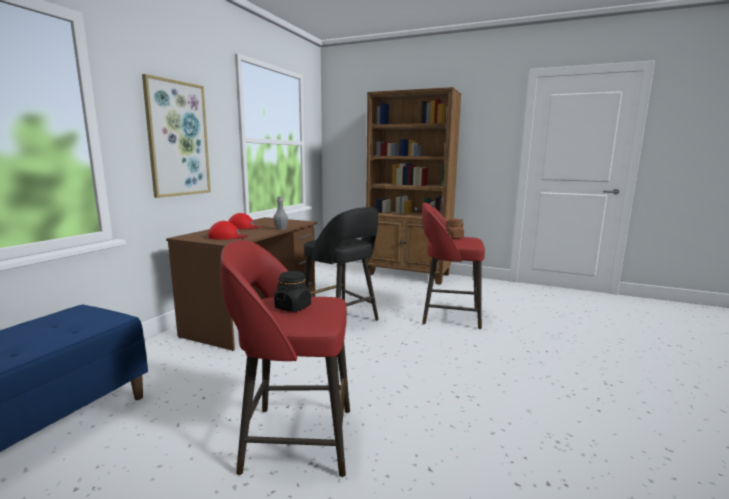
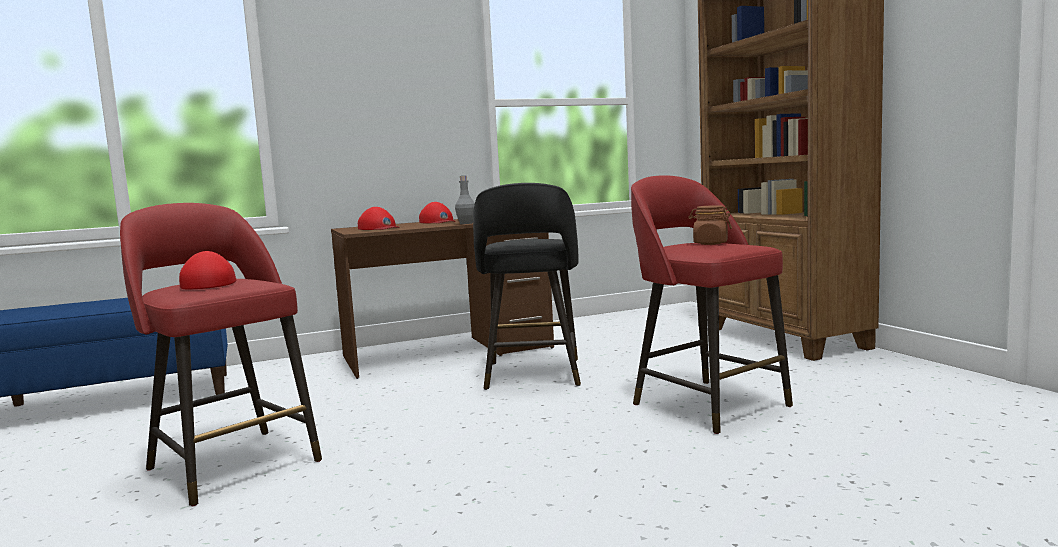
camera: 45 degrees right, 5 degrees down
(177, 139) = (375, 108): picture -> none
(293, 307) = (209, 283): black jar -> red cap

